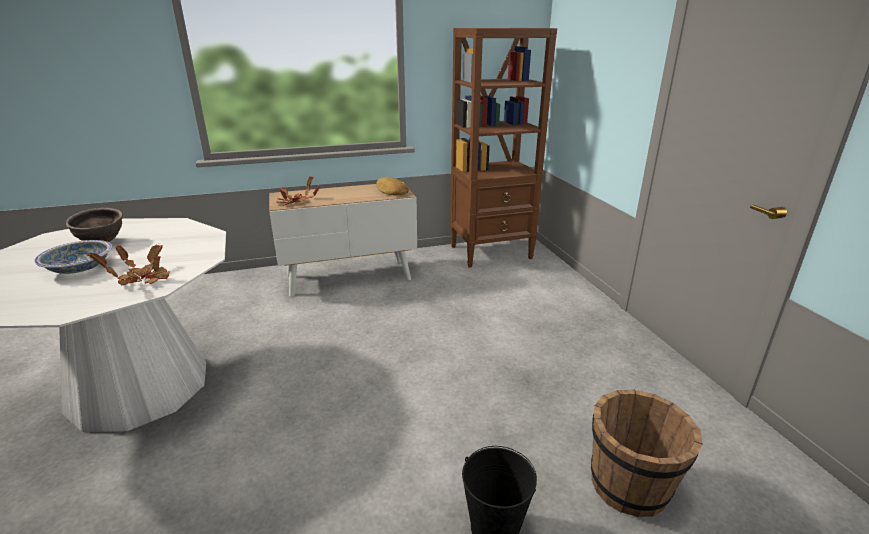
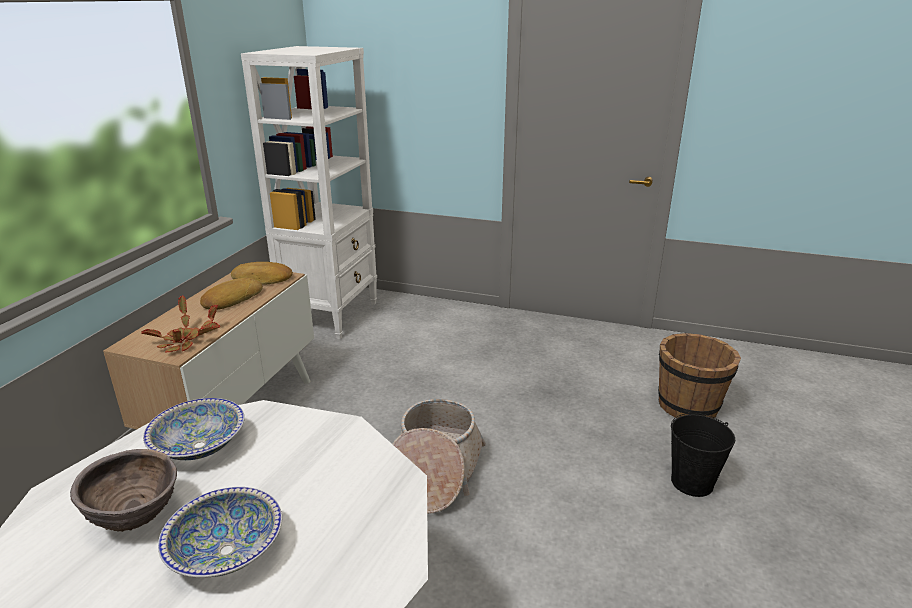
camera: 55 degrees left, 0 degrees up
(142, 279) = (350, 490): potted plant -> none
(170, 233) = (199, 445): none -> bowl
(355, 194) = (231, 299): none -> bread
(365, 365) = (434, 472): none -> basket
(491, 252) = (331, 315): brown bookcase -> white bookcase

